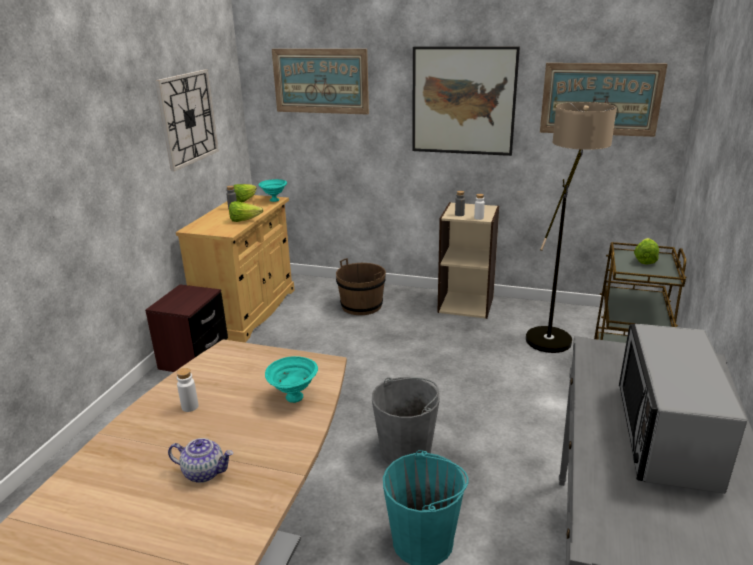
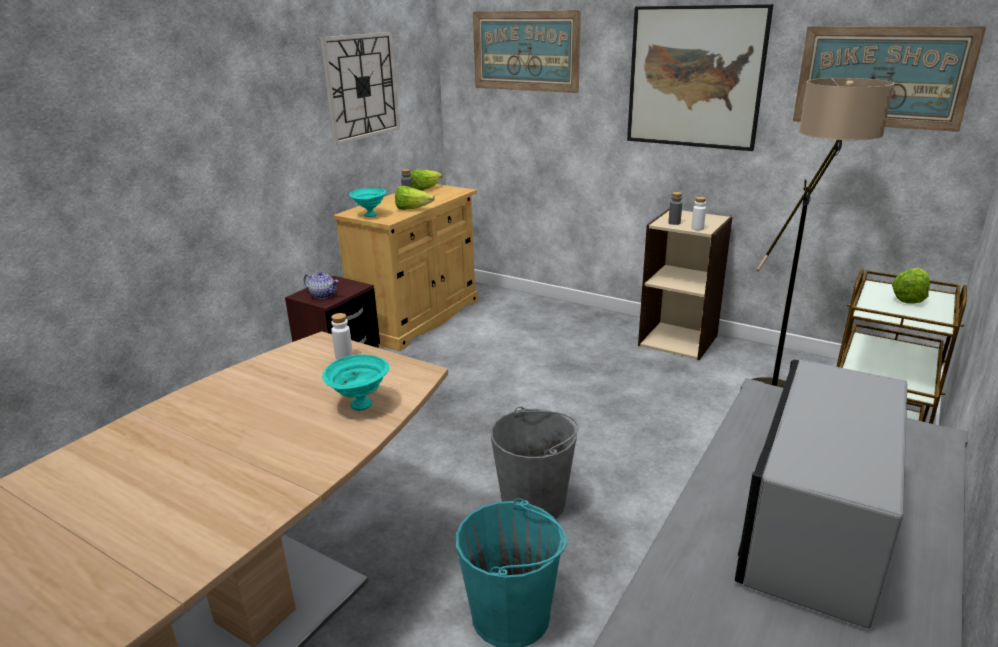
camera: 15 degrees right, 0 degrees up
(190, 407) = (242, 398): white bottle -> white bottle (344, 357)
(204, 472) = (213, 471): teapot -> teapot (323, 295)
(274, 200) = (458, 191): turquoise bowl -> turquoise bowl (370, 215)
(361, 306) = (548, 327): brown bucket -> none

